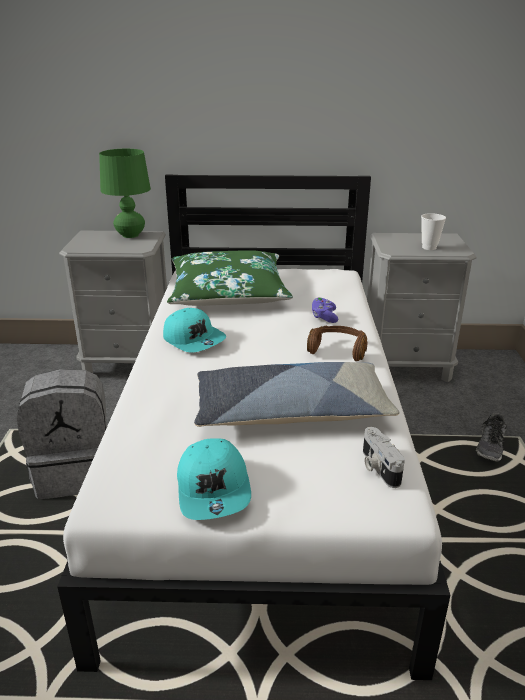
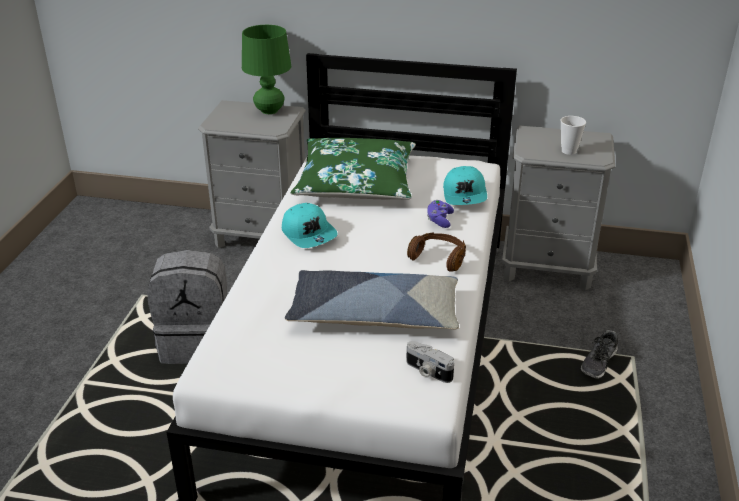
camera: 10 degrees right, 5 degrees up
(214, 489) = (291, 373): turquoise cap -> turquoise cap (465, 195)
(378, 467) = (427, 371): camera -> camera turned 45 degrees counterclockwise

